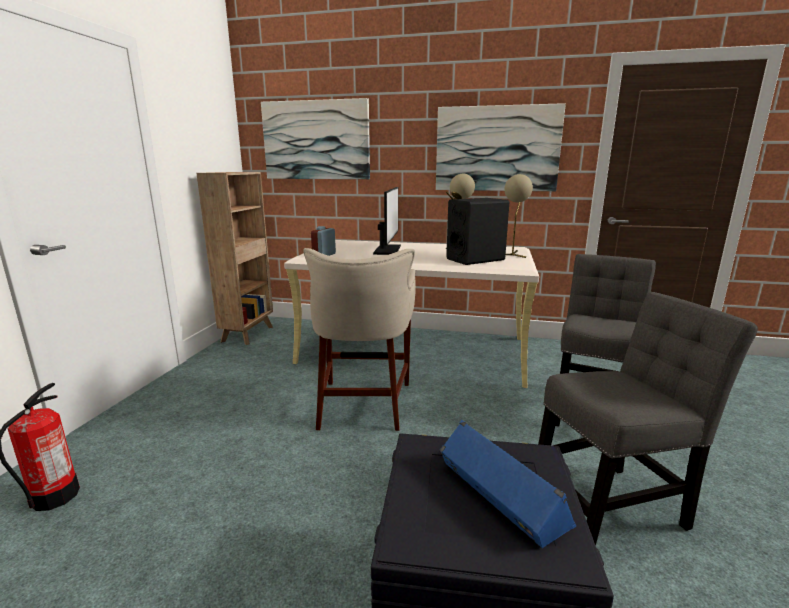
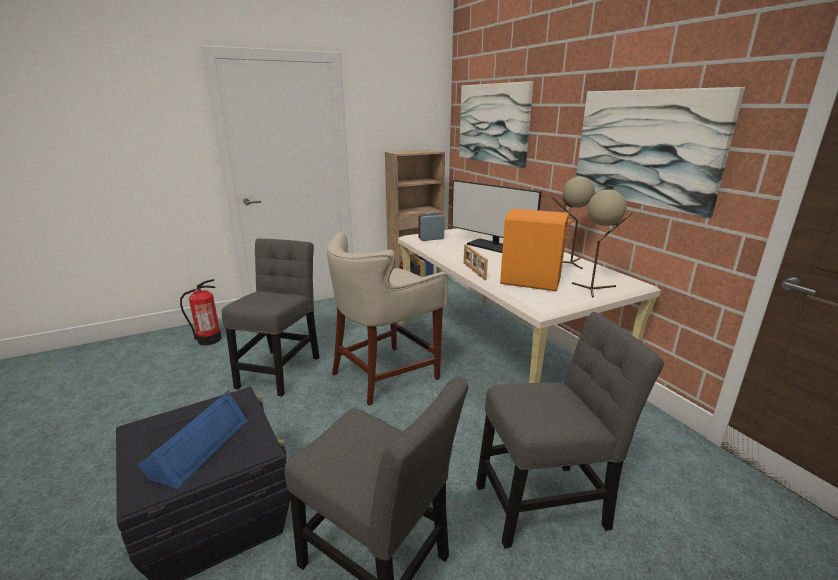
camera: 50 degrees right, 5 degrees up
(249, 459) = (281, 369): none -> grey chair
(387, 250) = (492, 246): monitor -> monitor turned 75 degrees clockwise
(427, 264) = (473, 271): none -> picture frame
(475, 259) = (531, 281): black speaker -> orange speaker

